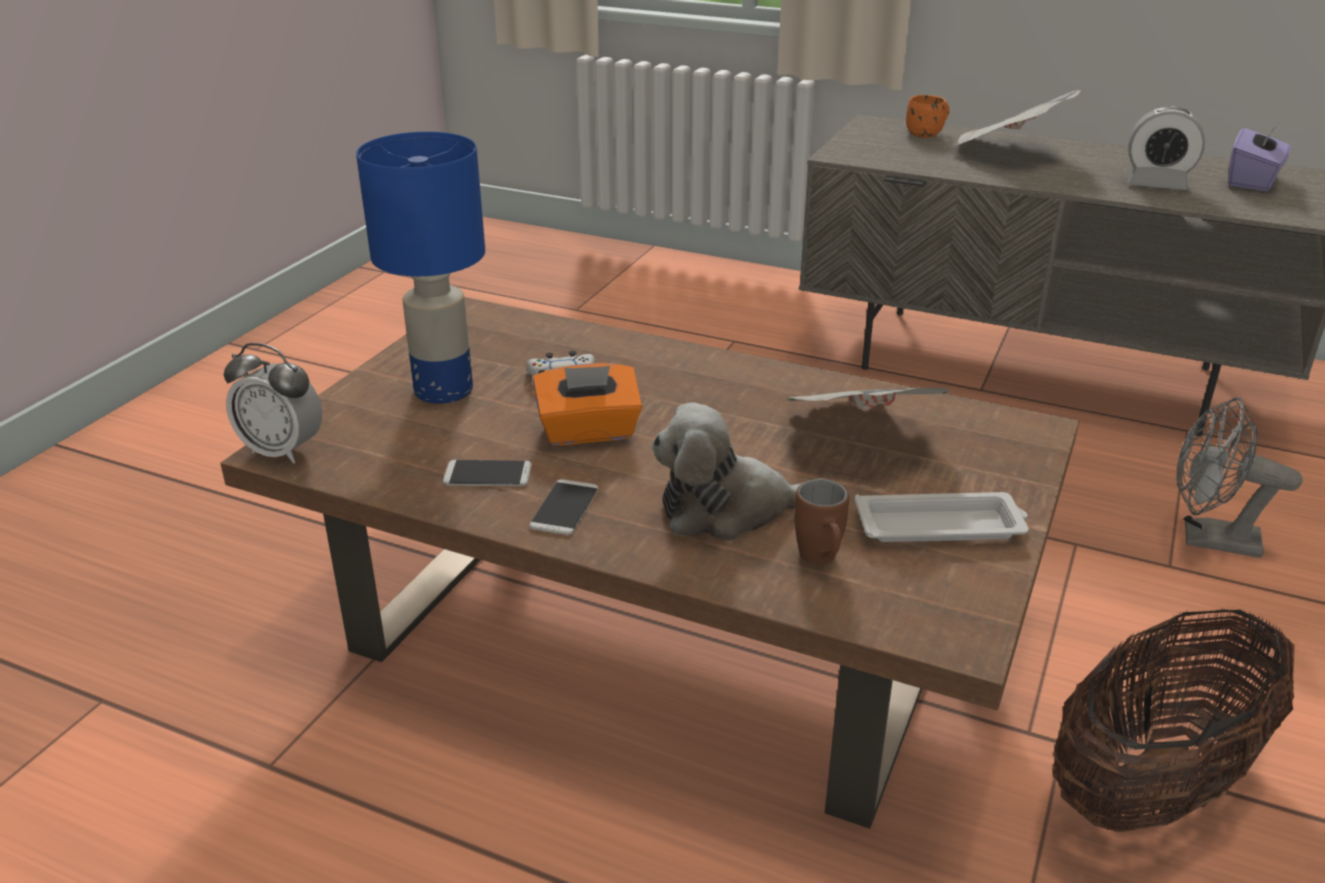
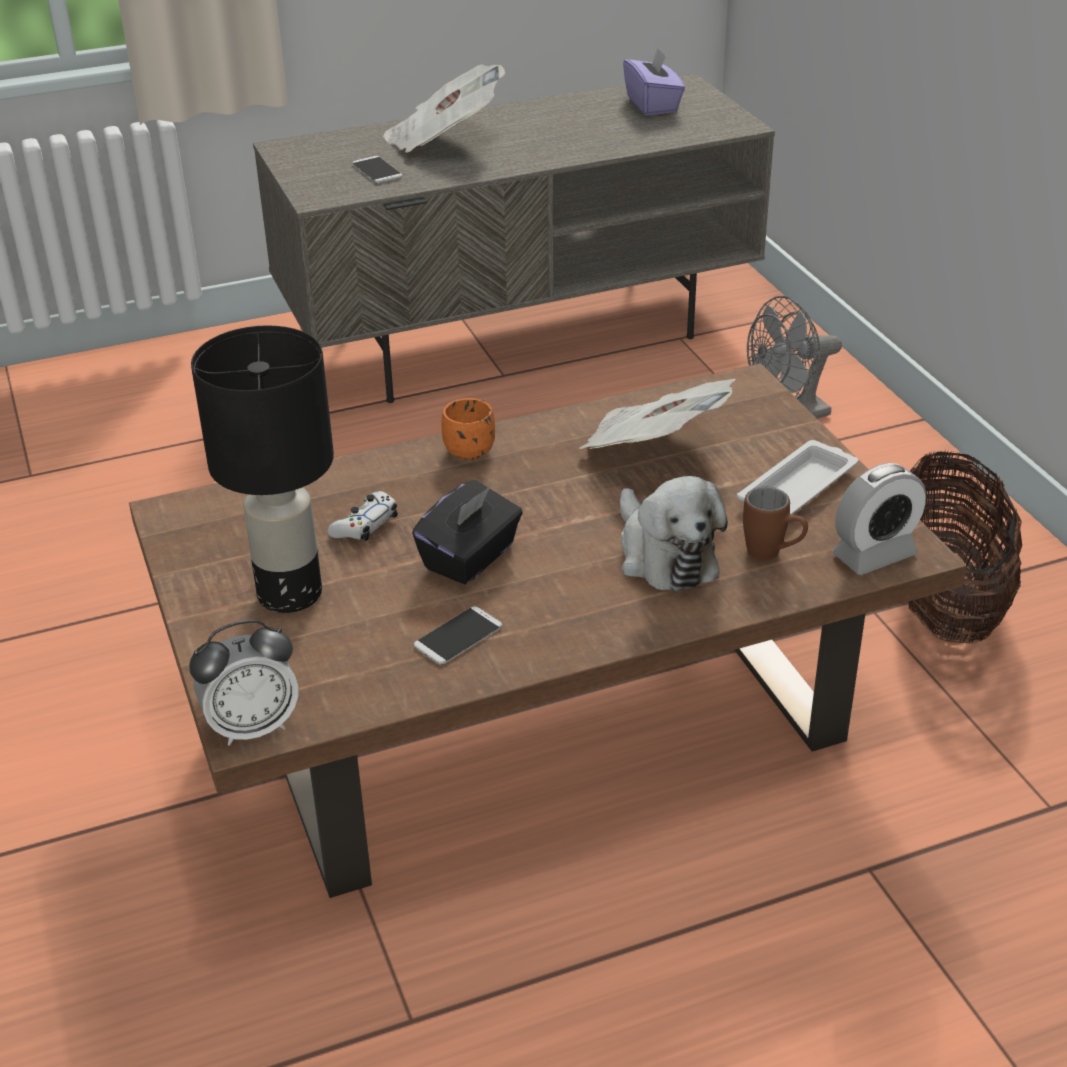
camera: 45 degrees left, 5 degrees up
(443, 390) = (288, 593): blue table lamp -> black table lamp
(564, 508) = (558, 624): phone -> phone (377, 170)
(589, 432) = (470, 558): orange tissue box -> black tissue box
(729, 510) = (664, 555): plush toy -> plush toy turned 60 degrees counterclockwise
(928, 133) = (352, 144): orange mug -> orange mug (471, 447)
(1156, 184) = (598, 133): alarm clock -> alarm clock (874, 555)

